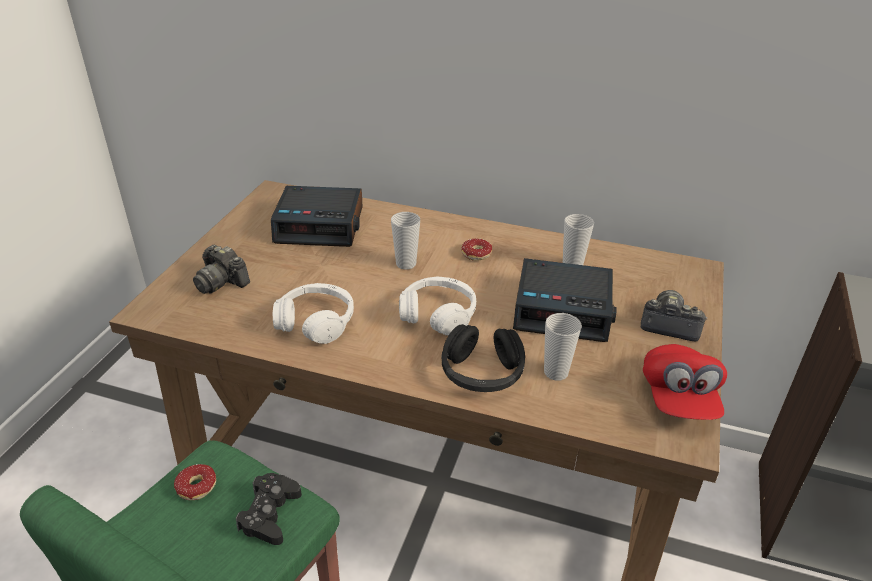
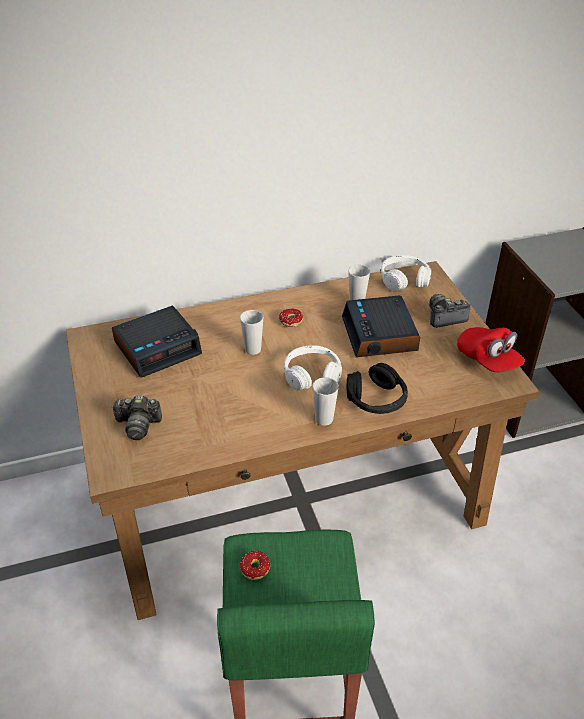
camera: 35 degrees left, 5 degrees up
(270, 514) = (317, 555): black game controller -> none
(316, 322) = (241, 419): white headphones -> white headphones (404, 279)
(556, 372) = (415, 378): cup -> cup (324, 419)
(563, 309) = (380, 335): alarm clock -> alarm clock turned 105 degrees clockwise

